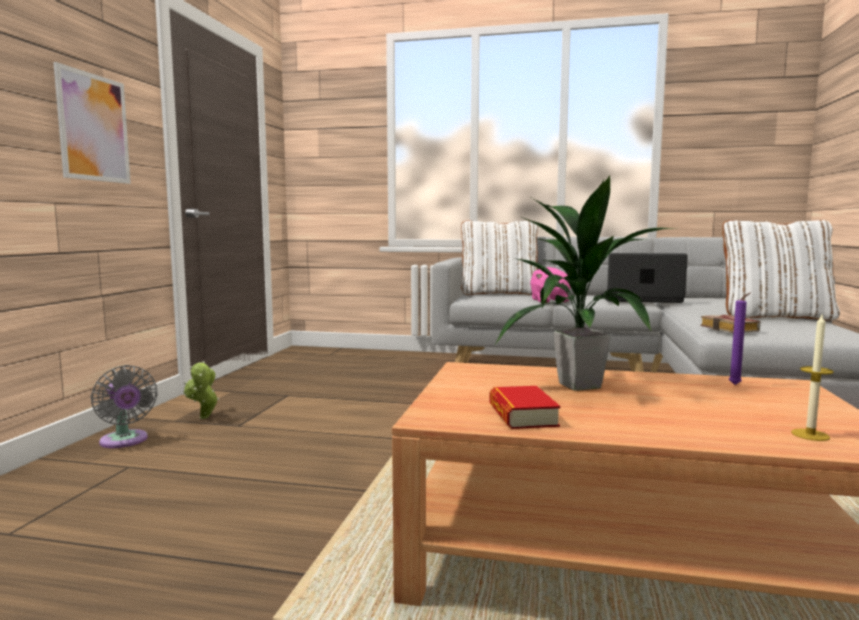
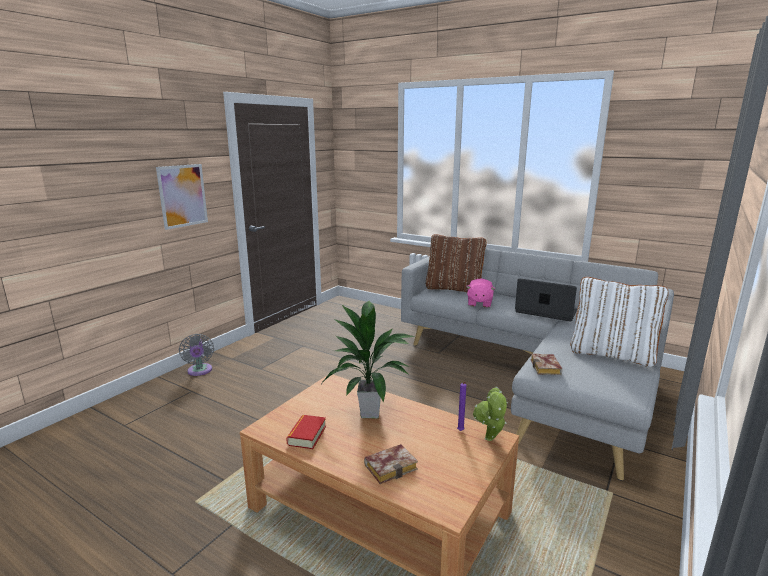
camera: 20 degrees right, 10 degrees up
(204, 418) = (247, 359): potted plant -> potted plant (490, 440)
(499, 293) = (454, 289): white pillow -> brown pillow
(716, 425) = (391, 466): none -> book
(810, 435) = (428, 486): candle -> none

